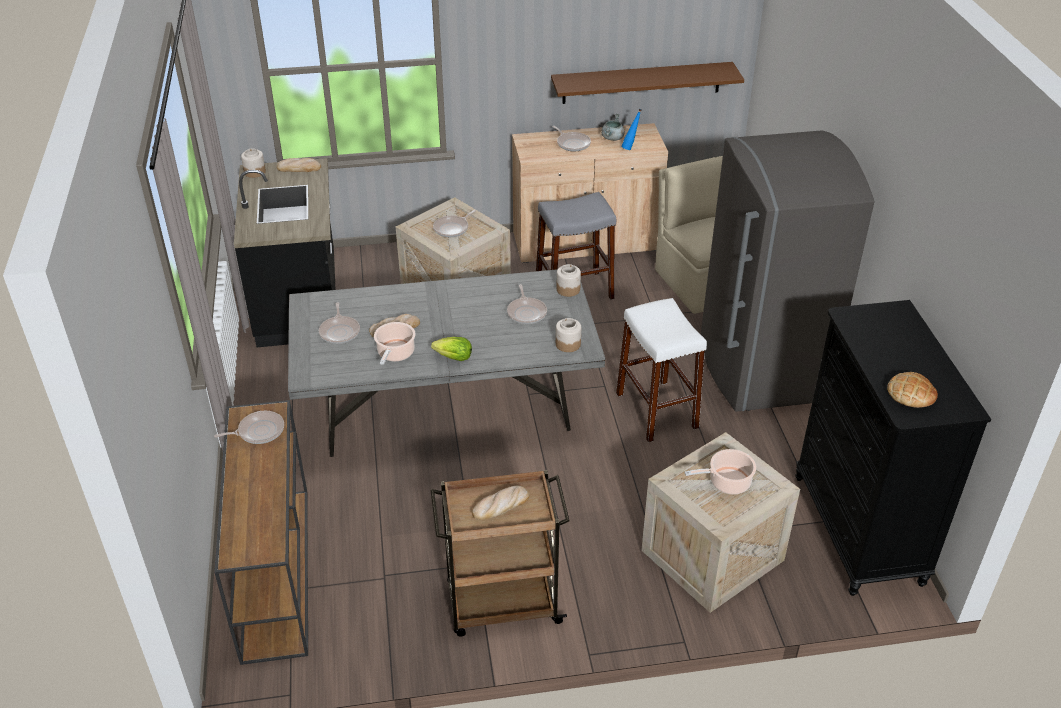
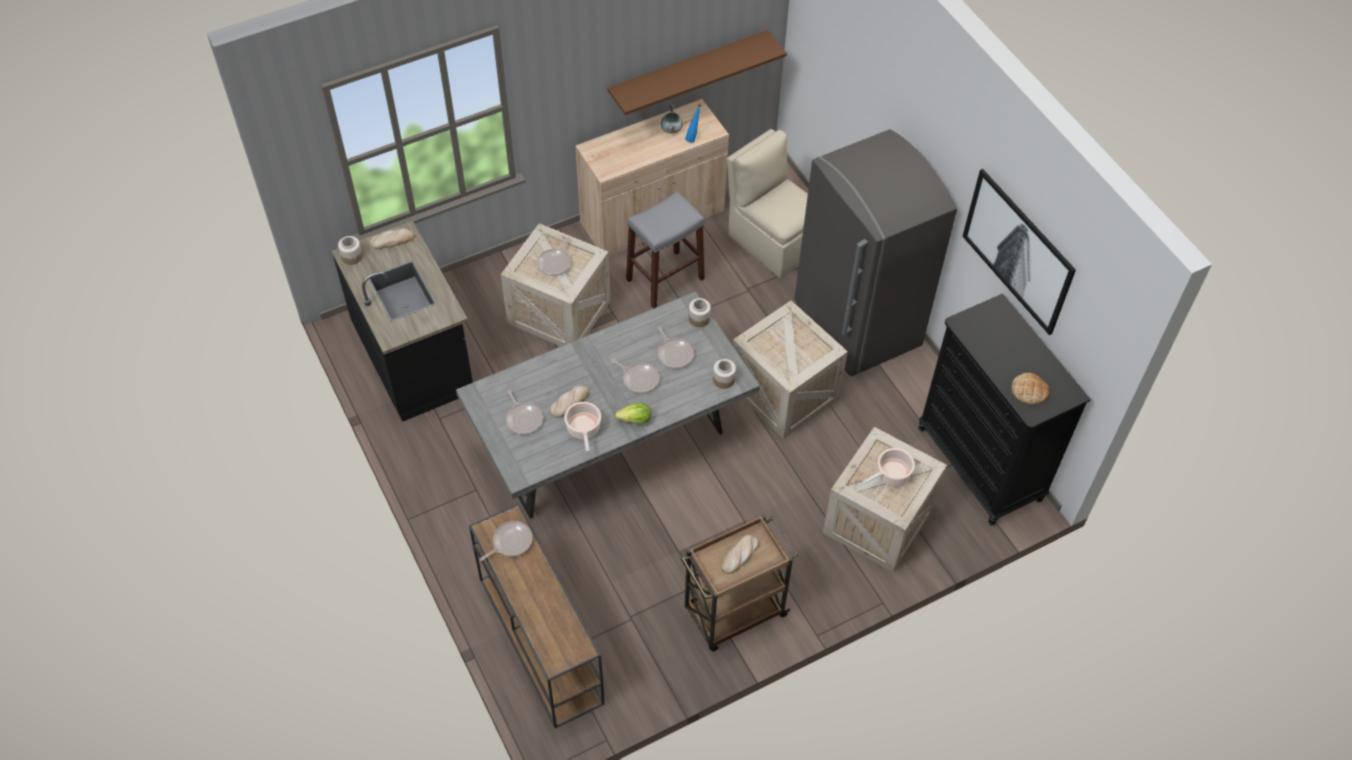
camera: 20 degrees left, 15 degrees up
(572, 143) = (637, 145): frying pan -> frying pan (639, 379)
(656, 410) = (786, 393): white stool -> crate
(932, 235) = (1019, 250): none -> picture

